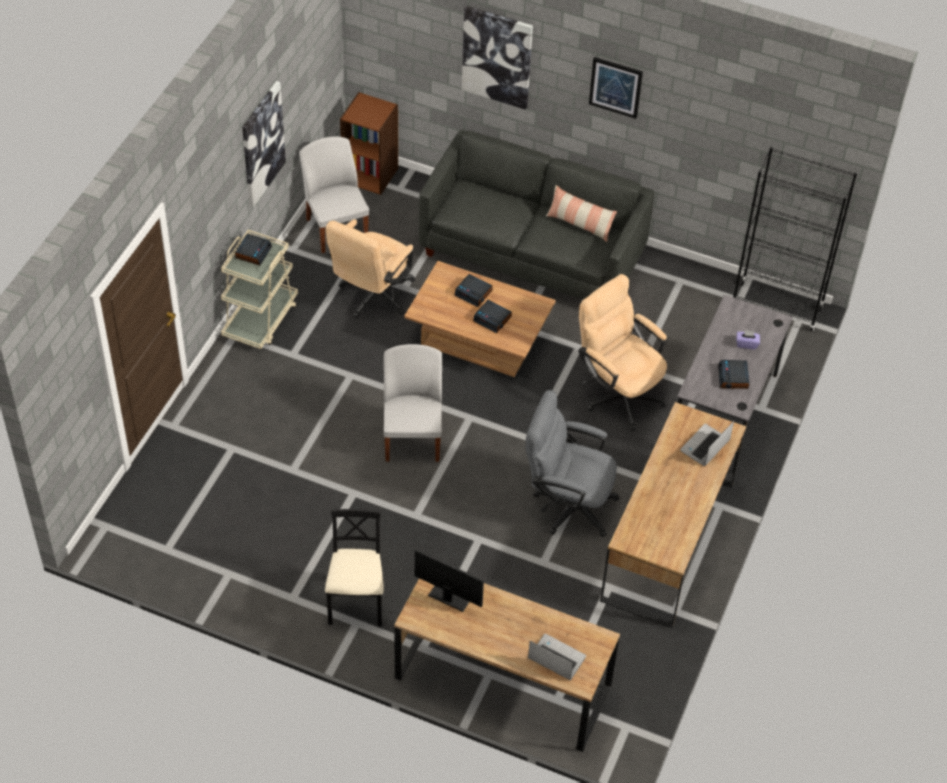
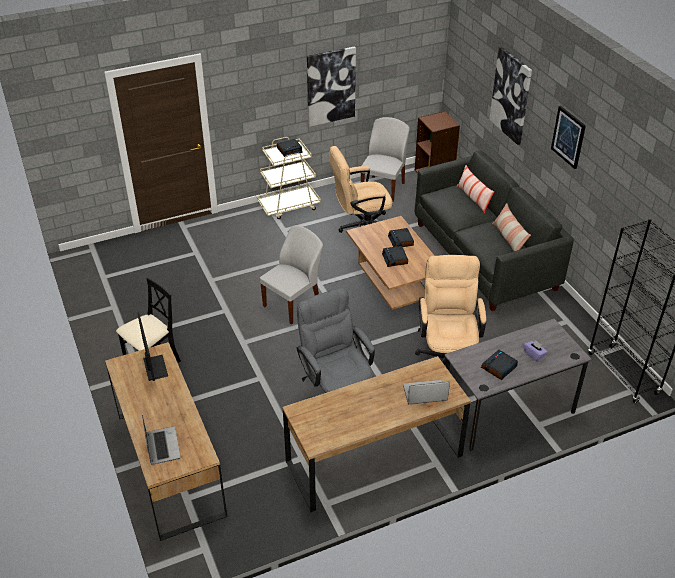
camera: 45 degrees right, 10 degrees down
(495, 194) = (473, 198): none -> pillow

